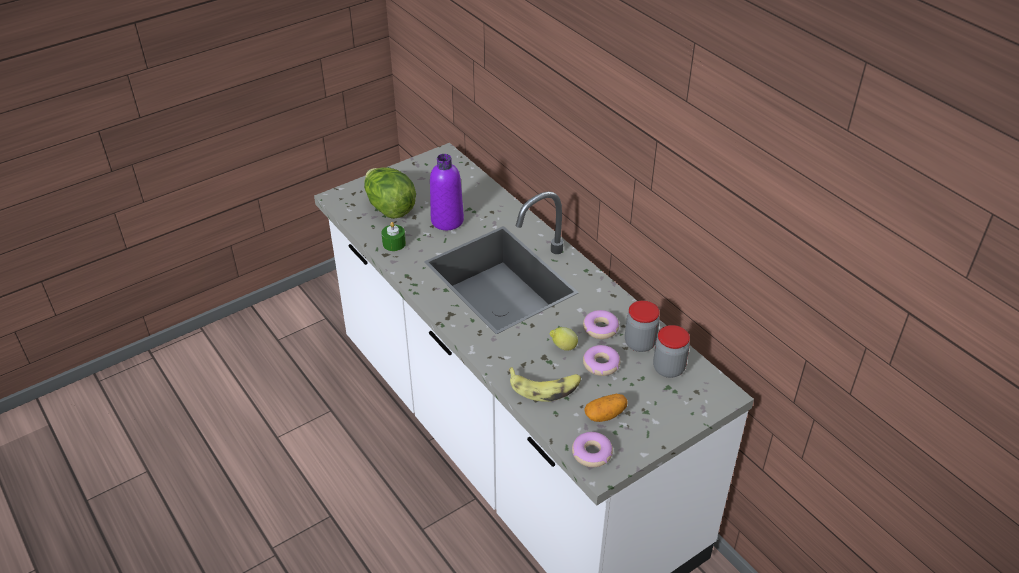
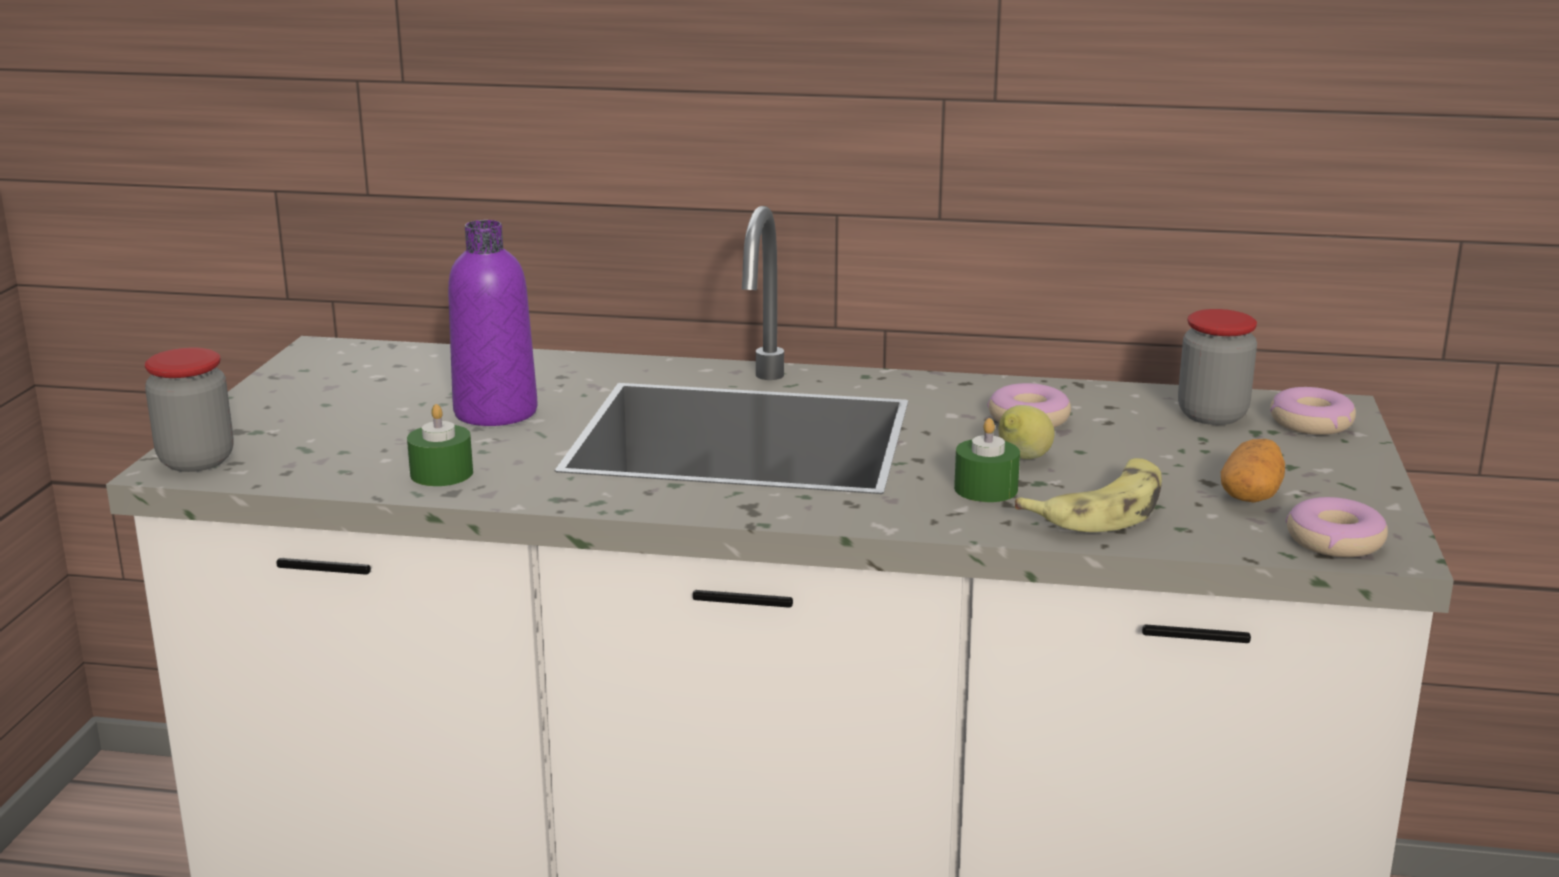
camera: 45 degrees left, 20 degrees down
(389, 208) = (335, 439): lettuce -> none
(528, 353) = (986, 489): none -> green candle
(601, 364) = (1118, 451): donut -> donut (1311, 423)
(640, 343) = (1116, 409): jar -> jar (196, 461)

